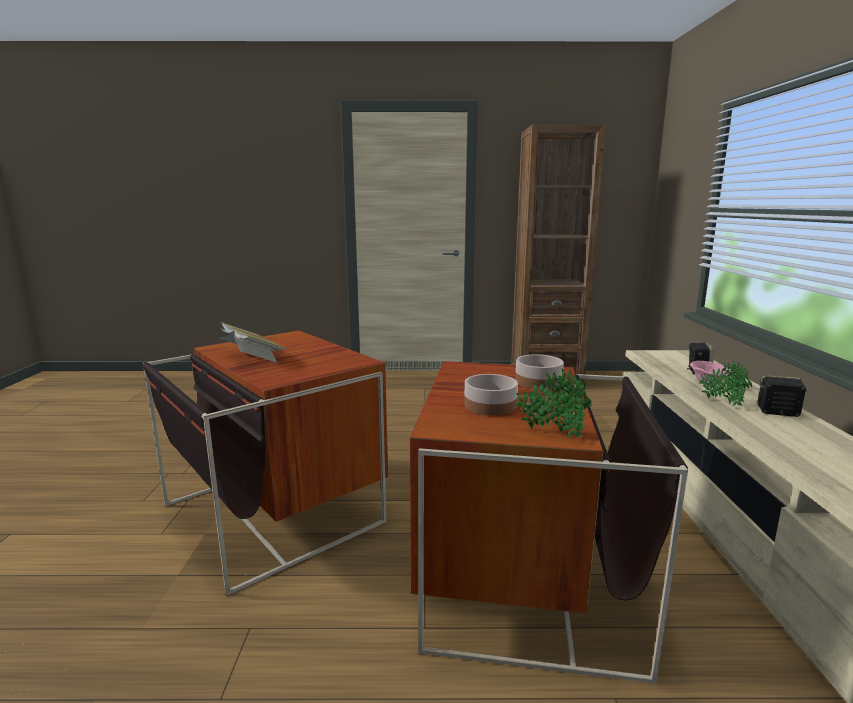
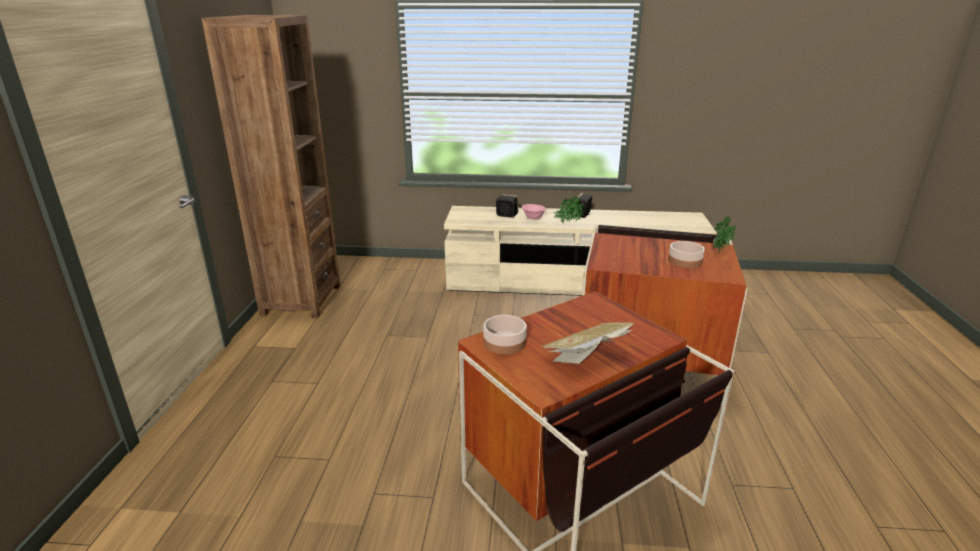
camera: 85 degrees left, 10 degrees up
(538, 381) = (632, 244): bowl -> bowl (504, 342)

